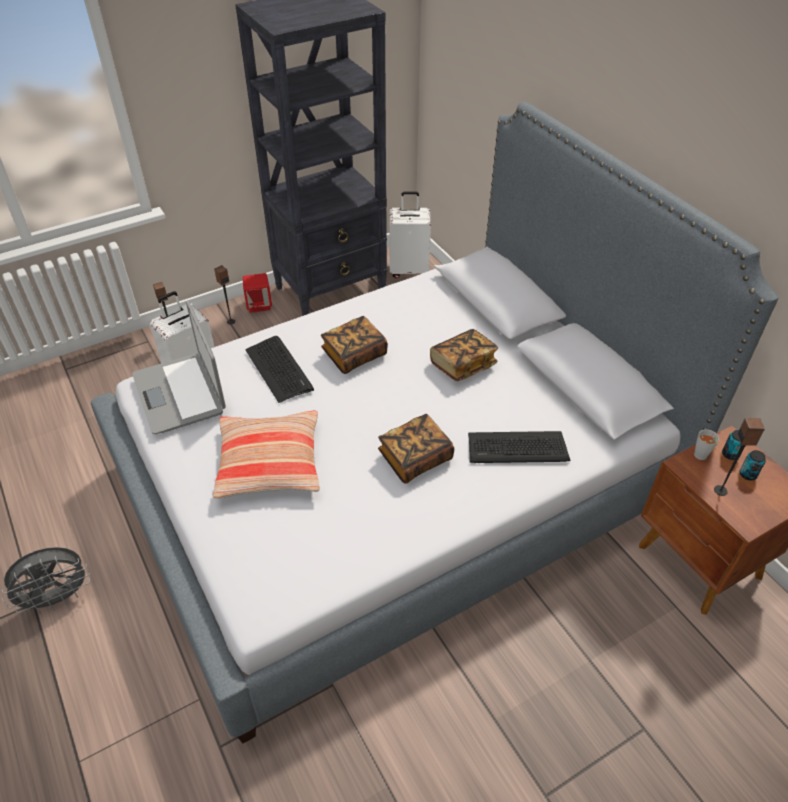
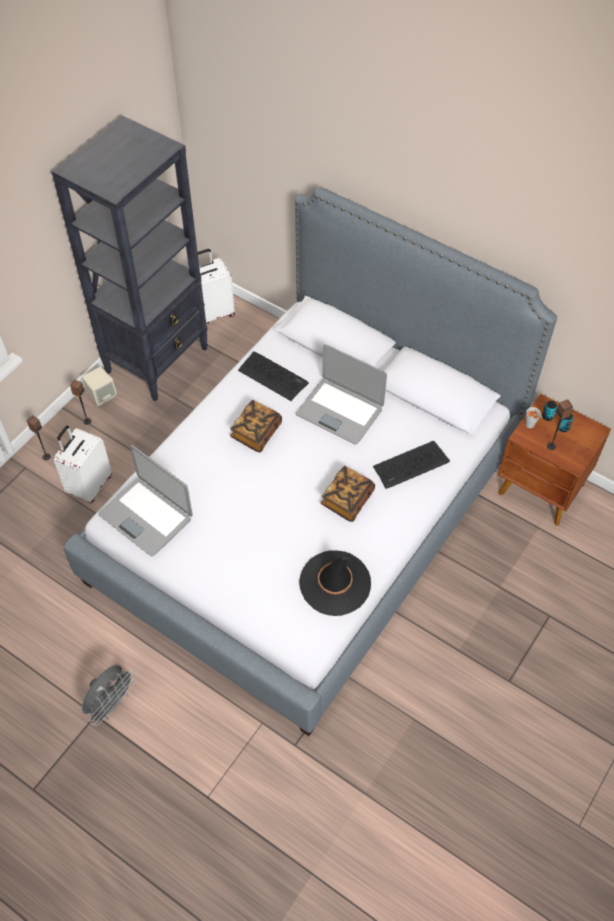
camera: 25 degrees left, 10 degrees up
(259, 305) = (102, 396): red speaker -> beige speaker
(269, 462) = (248, 543): pillow -> none
(279, 369) = (208, 467): keyboard -> keyboard (273, 376)
(341, 547) = (335, 583): none -> black hat
(462, 365) = (340, 411): book -> laptop

